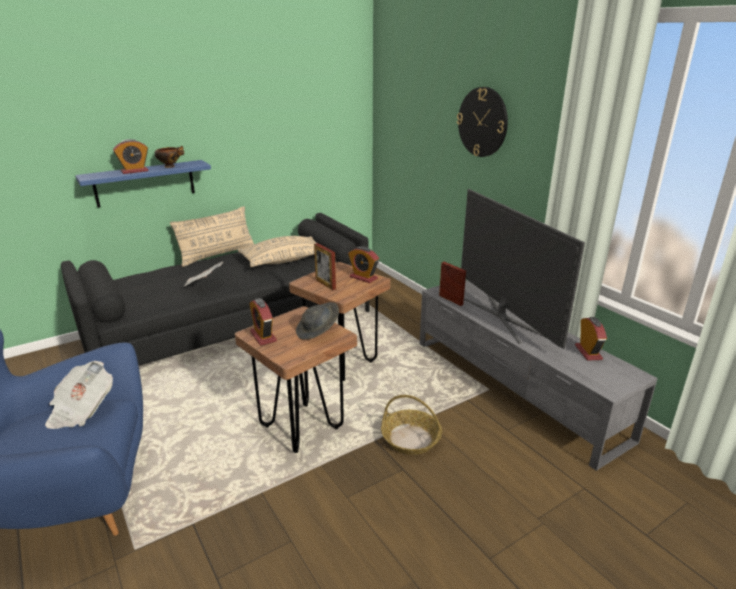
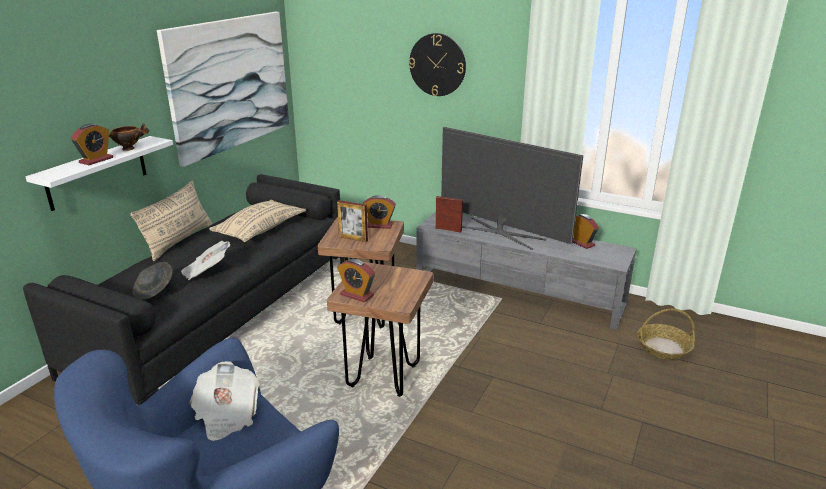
camera: 30 degrees left, 0 degrees up
(145, 183) = (97, 173): blue shelf -> white shelf
(297, 125) = (230, 84): none -> picture
(318, 331) = (398, 278): grey hat -> grey hat (155, 290)
(411, 438) = (478, 353): basket -> basket (663, 347)

